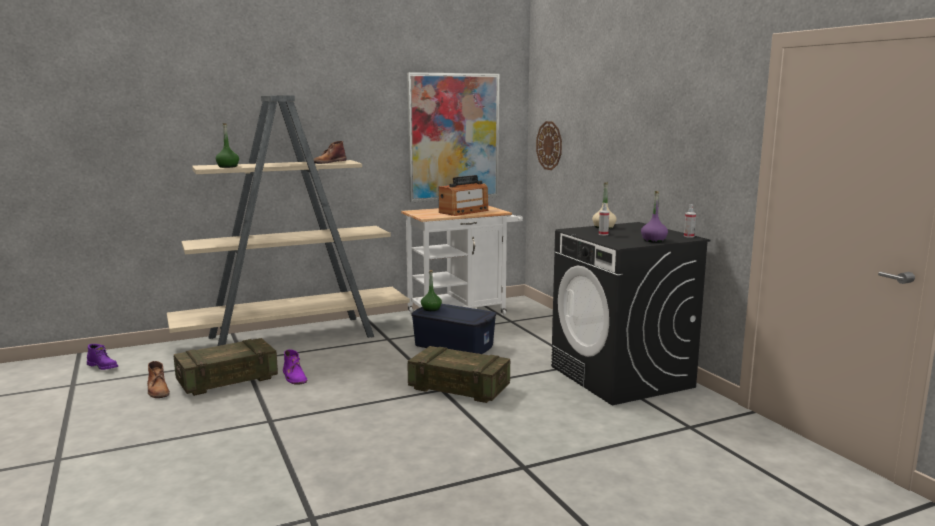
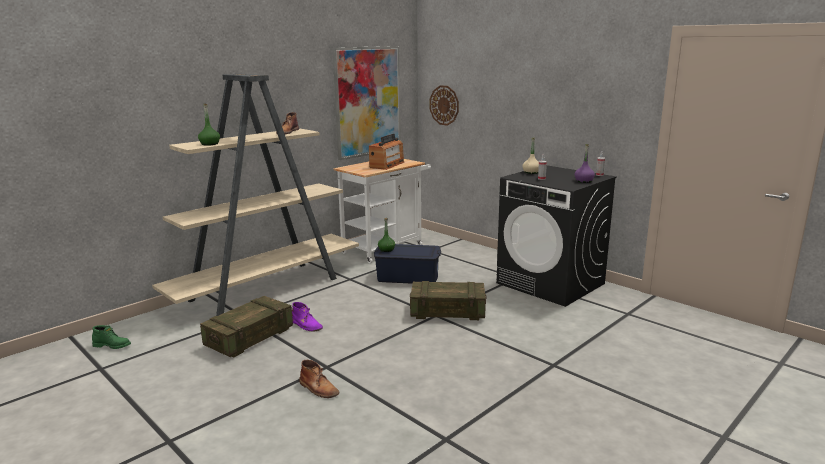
camera: 20 degrees left, 5 degrees up
(103, 366) = (112, 345): purple boot -> green boot
(158, 390) = (194, 358): brown boot -> brown boot (318, 388)

